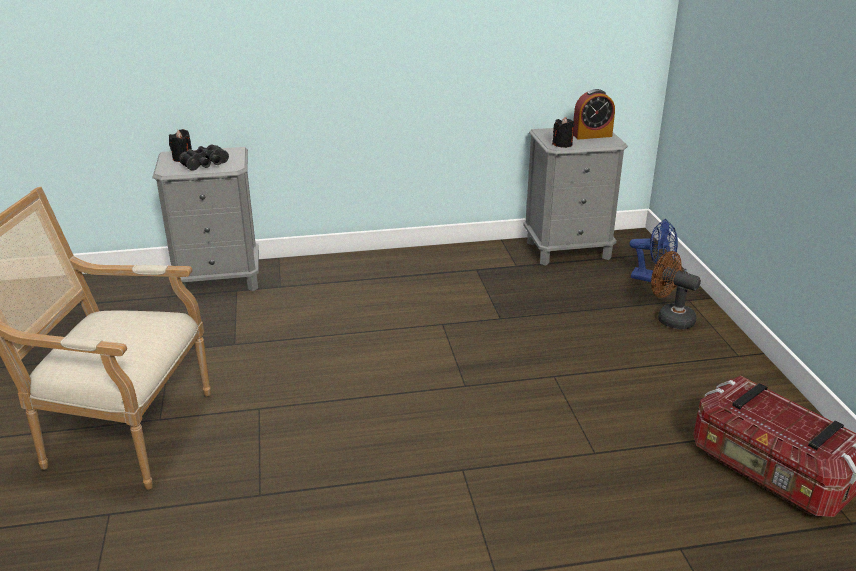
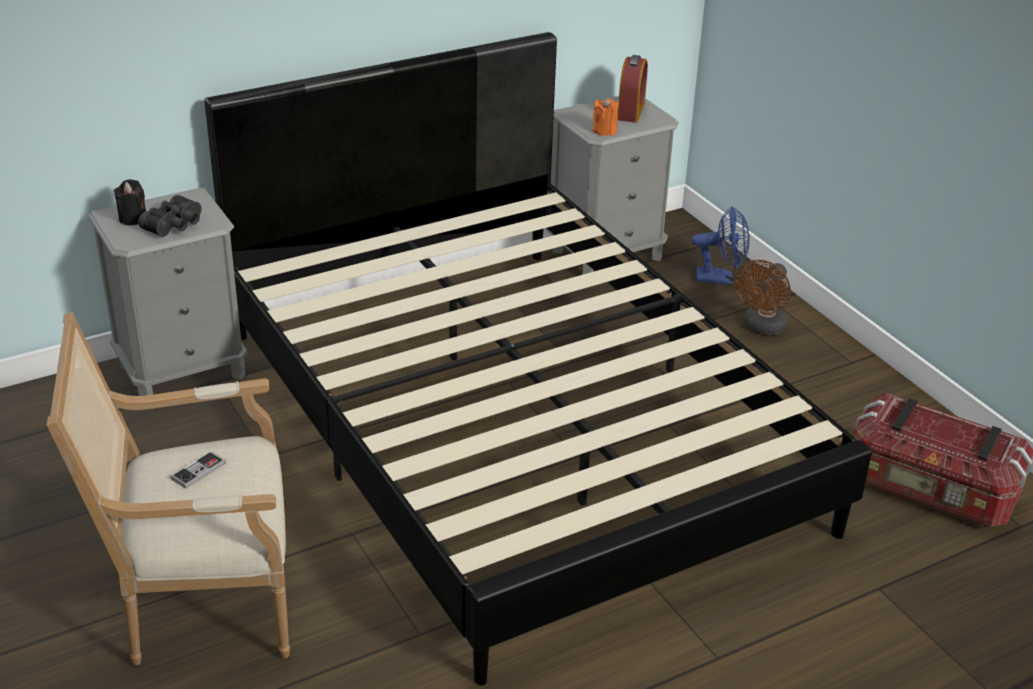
camera: 20 degrees left, 5 degrees up
(120, 328) = (198, 471): none -> game controller
(429, 354) = (514, 425): none -> black bed
(562, 144) = (604, 131): black candle -> orange candle
(592, 135) = (631, 111): alarm clock -> alarm clock turned 45 degrees counterclockwise
(669, 318) = (761, 328): brown fan -> brown fan turned 75 degrees counterclockwise

